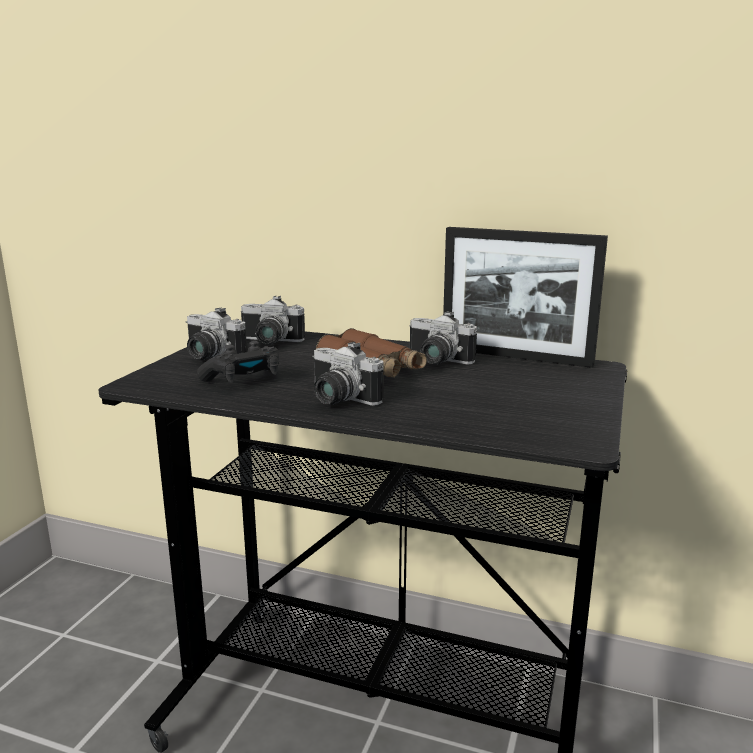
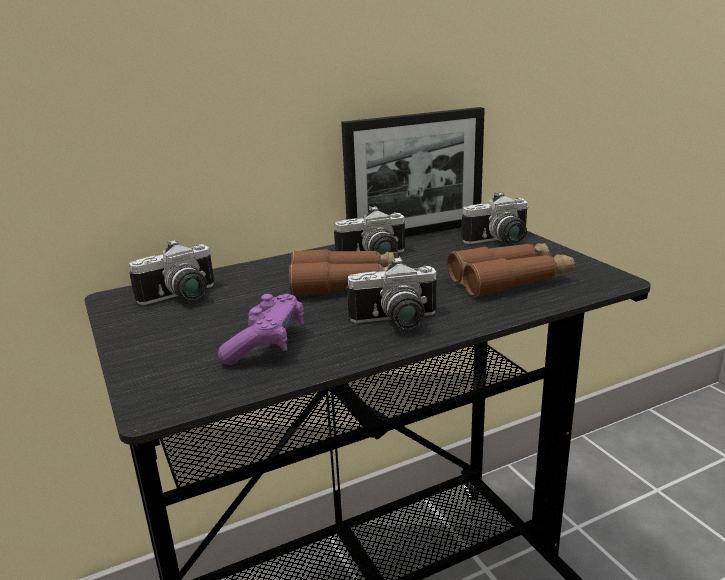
camera: 45 degrees left, 5 degrees up
(209, 357) = (158, 339): camera -> camera (500, 242)
(244, 380) = (266, 344): black game controller -> purple game controller
(492, 410) = (510, 280): none -> brown binoculars

